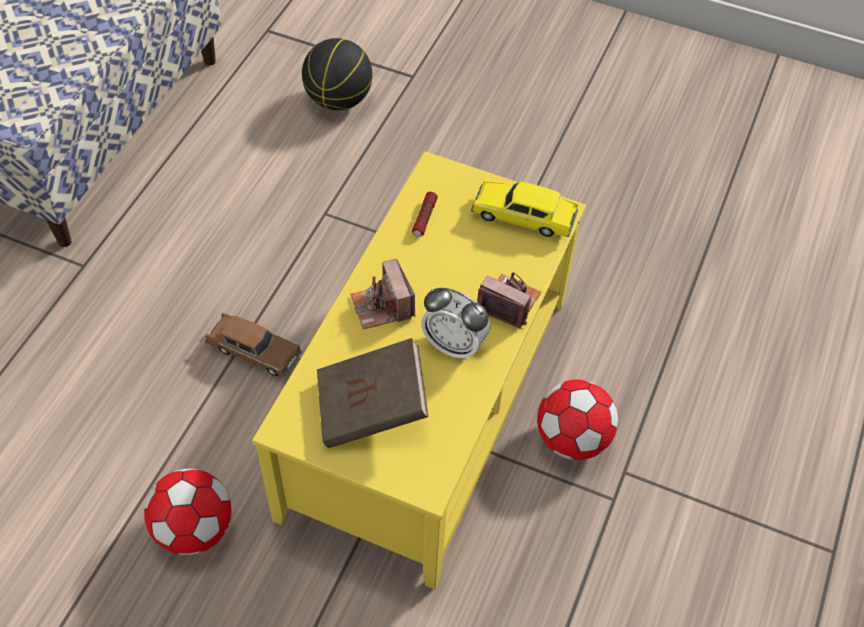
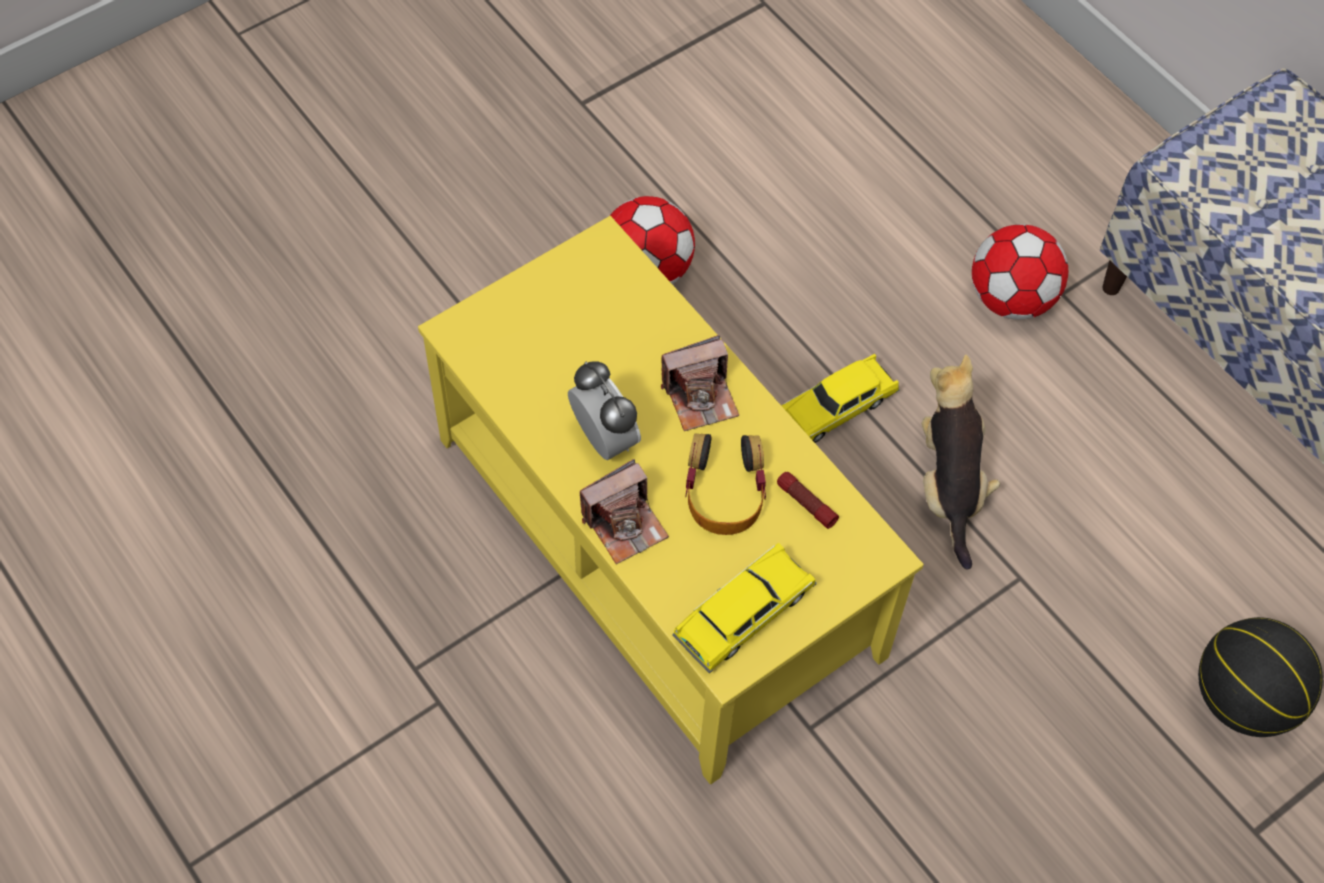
camera: 120 degrees right, 5 degrees up
(254, 352) = (837, 408): brown toy car -> yellow toy car
(280, 269) = (949, 486): none -> plush toy
(371, 409) = (576, 326): brown book -> none
(382, 306) = (700, 397): camera -> camera turned 150 degrees clockwise
(445, 262) = (724, 490): none -> headphones
(454, 345) = (604, 439): alarm clock -> alarm clock turned 90 degrees clockwise
(572, 439) = (516, 673): football -> football (1011, 299)

